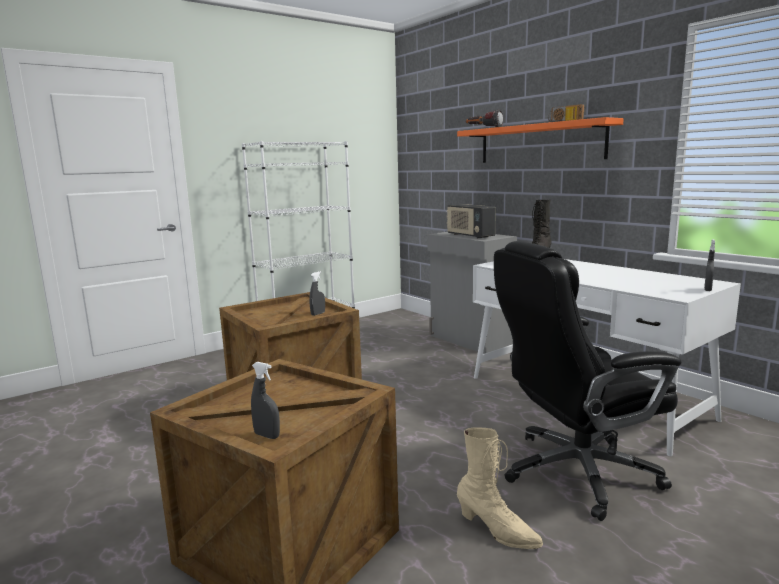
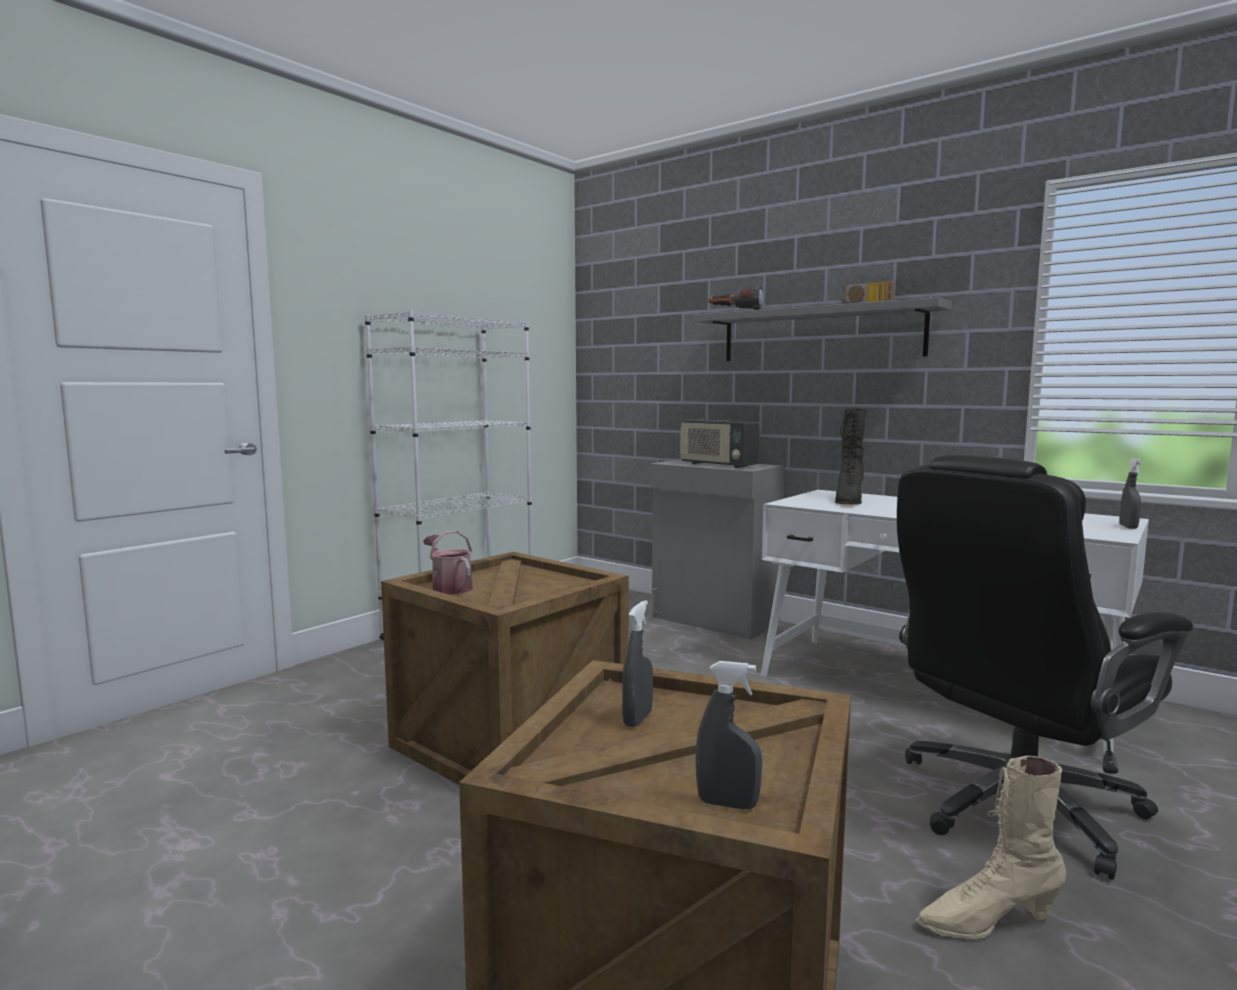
camera: 15 degrees left, 5 degrees down
(255, 312) = (449, 587): none -> watering can
(318, 314) = (560, 585): grey spray bottle -> grey spray bottle (637, 719)
(497, 531) = (987, 921): beige boot -> beige boot turned 150 degrees clockwise
(539, 143) = (819, 334): orange shelf -> grey shelf

